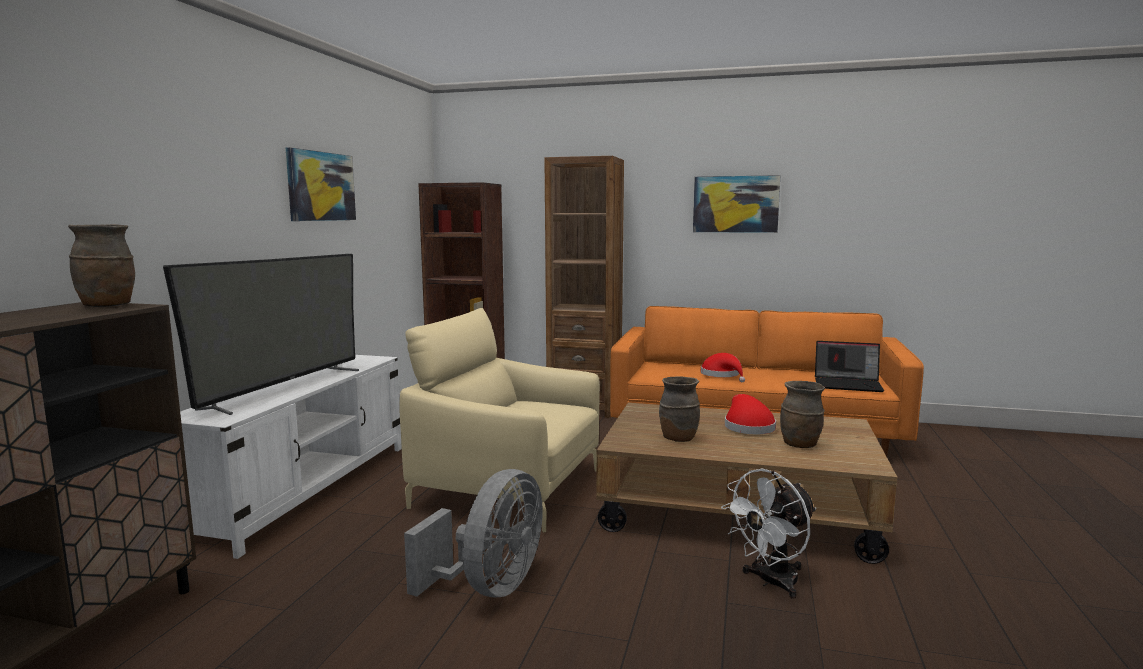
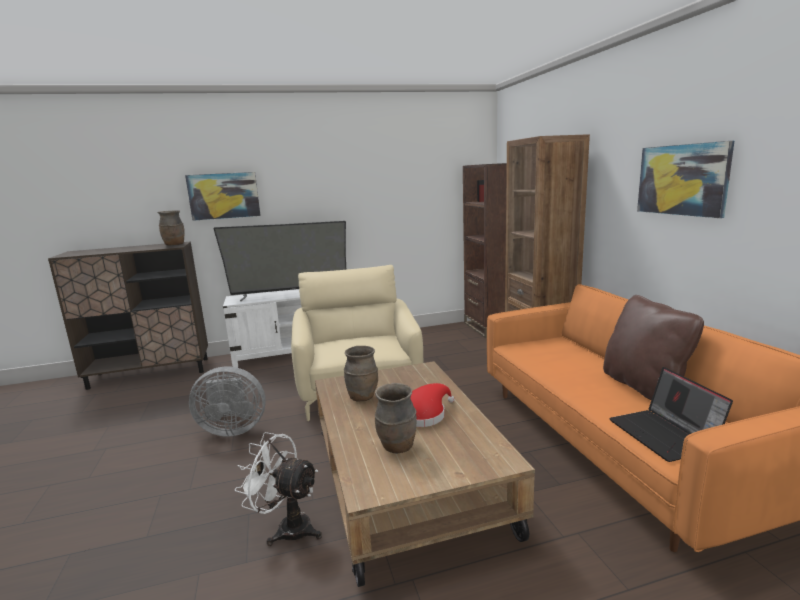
camera: 60 degrees right, 5 degrees up
(321, 186) = (355, 177): picture -> picture (224, 196)
(722, 375) = (572, 370): red hat -> none
(773, 371) = (644, 387): none -> brown pillow

